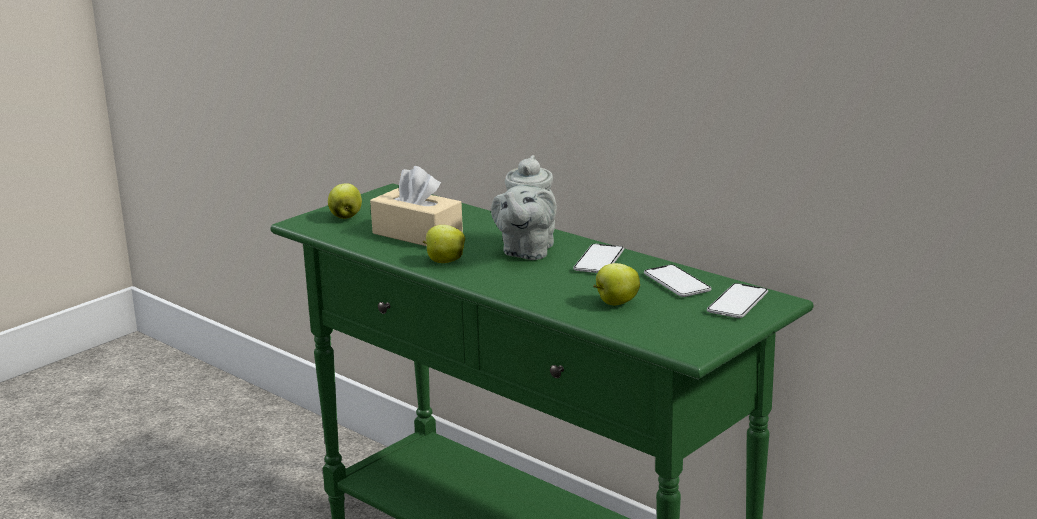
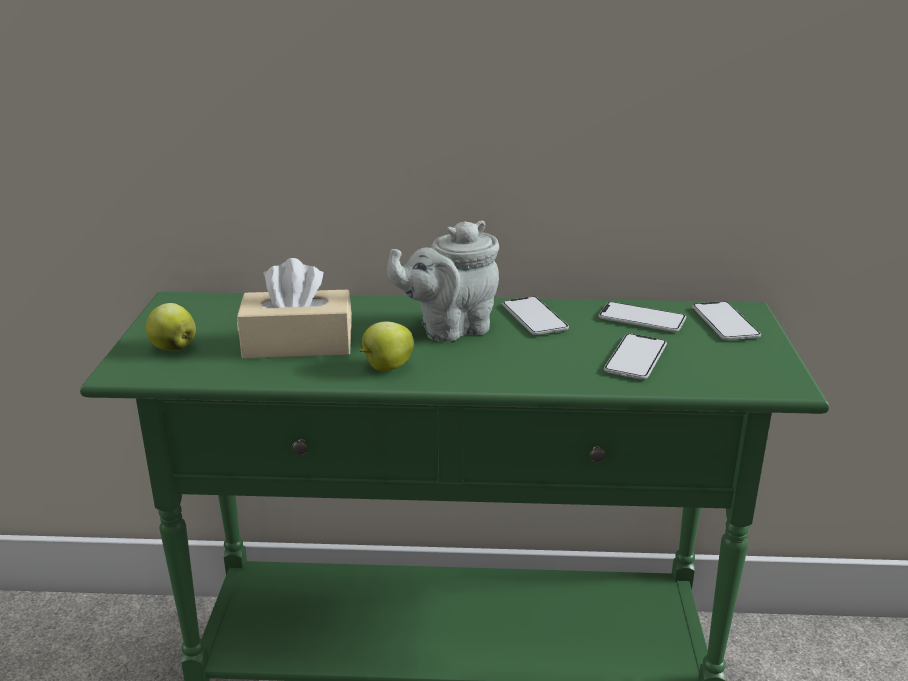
camera: 40 degrees left, 5 degrees up
(527, 251) = (449, 328): grey teapot -> grey teapot turned 90 degrees clockwise
(616, 303) = (635, 358): apple -> phone

